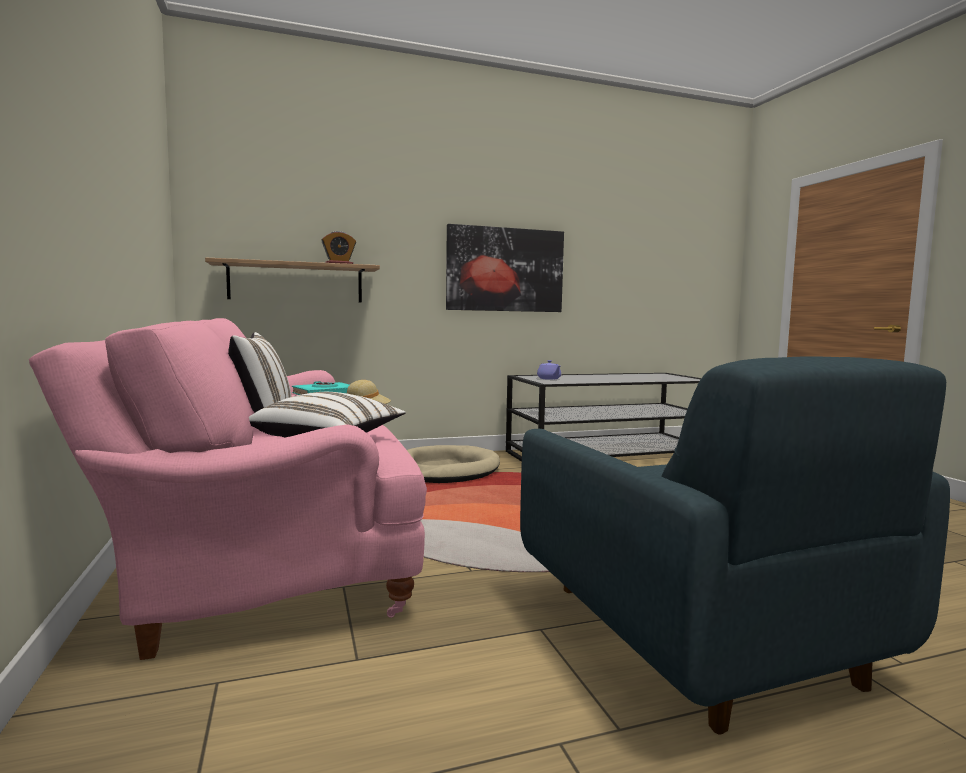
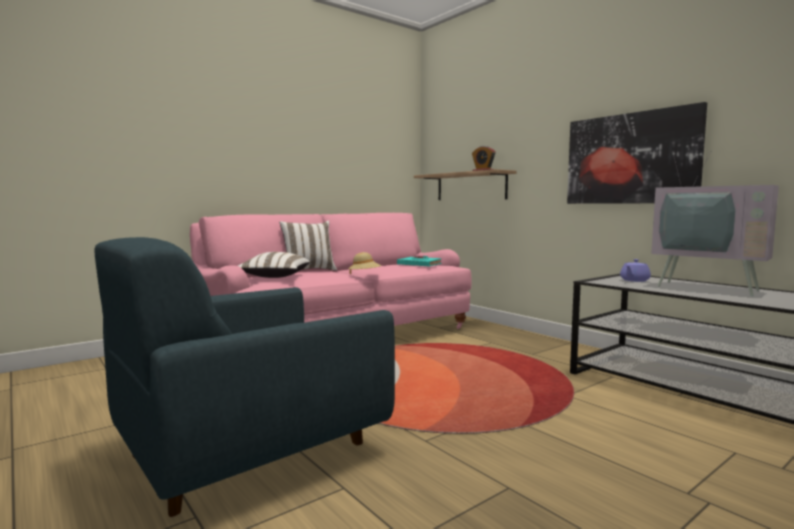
camera: 70 degrees right, 0 degrees up
(444, 470) = (514, 346): beige dog bed -> none
(593, 377) = (709, 287): none -> television

